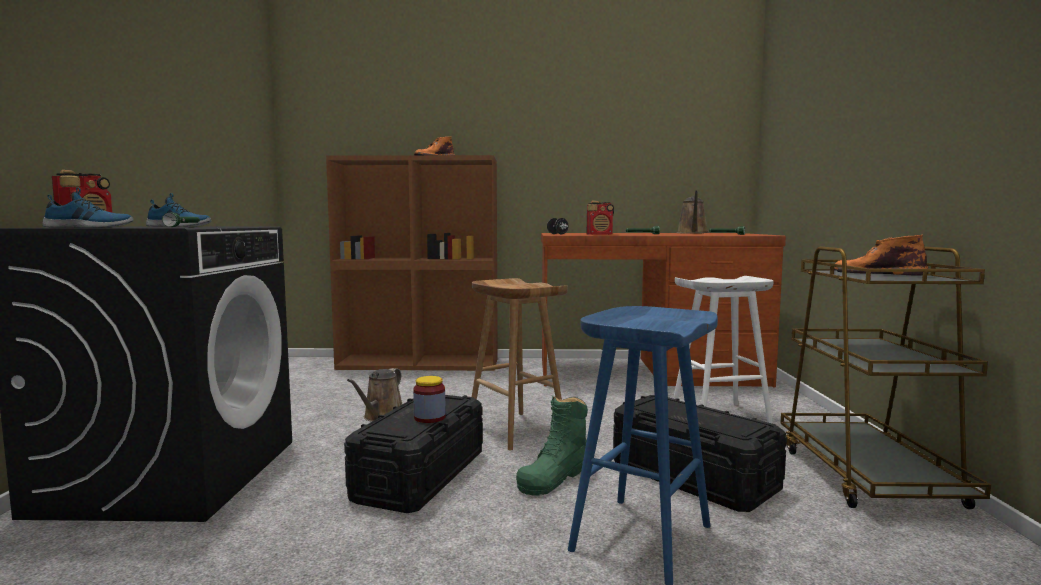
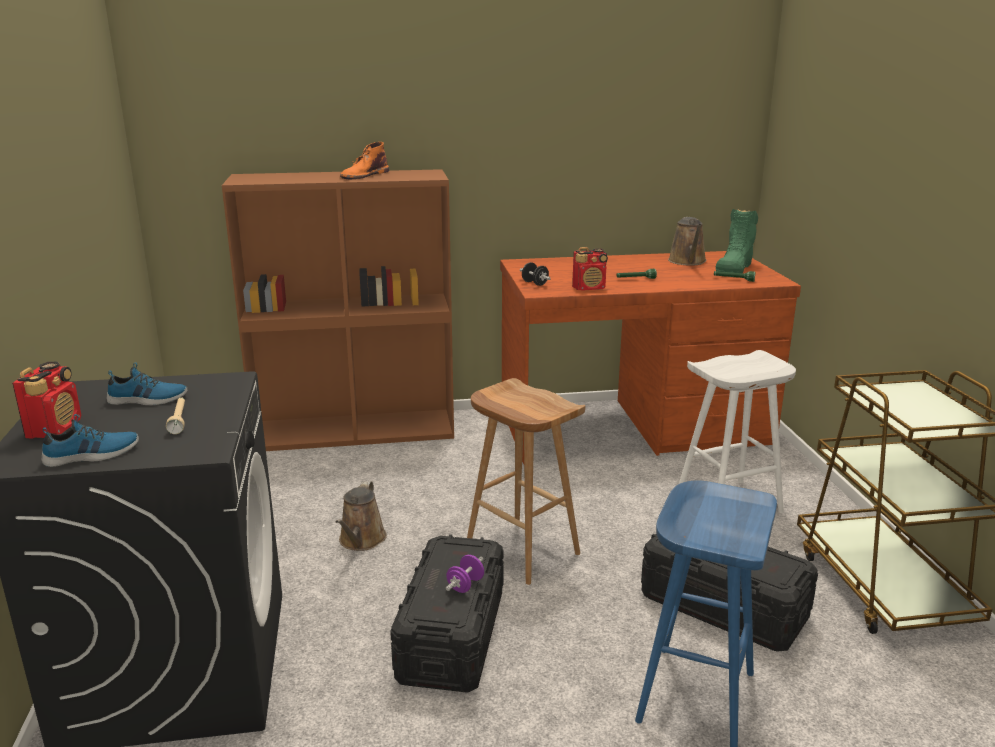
camera: 10 degrees left, 15 degrees up
(184, 226) = (179, 420): green flashlight -> beige flashlight
(429, 418) = (465, 585): jar -> purple dumbbell
(554, 477) = (589, 622): green boot -> green boot (734, 268)
(877, 273) = (911, 400): orange boot -> none

